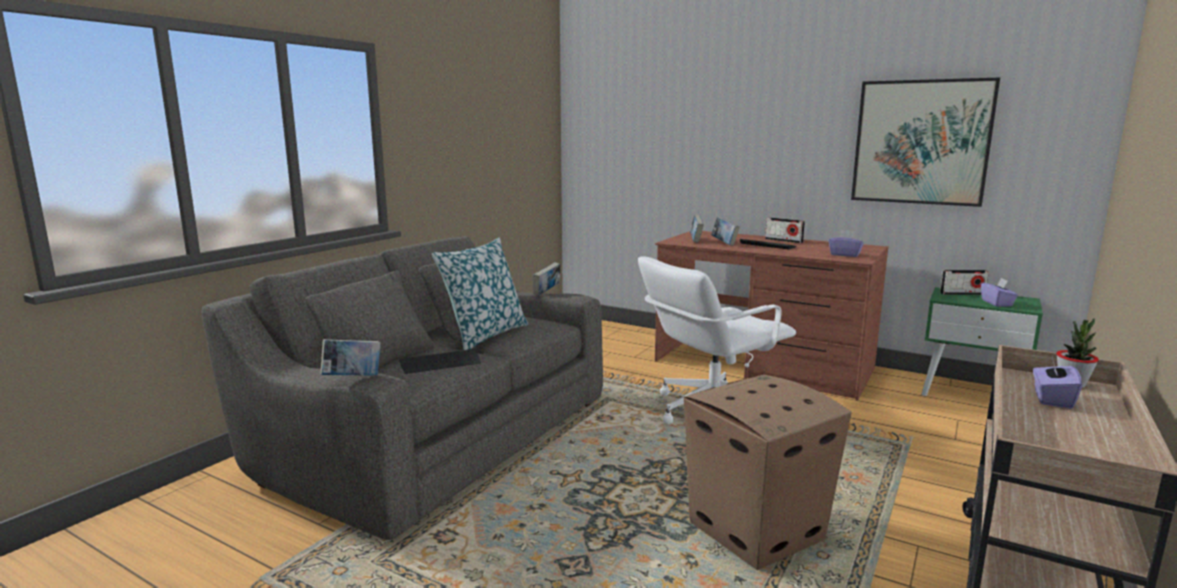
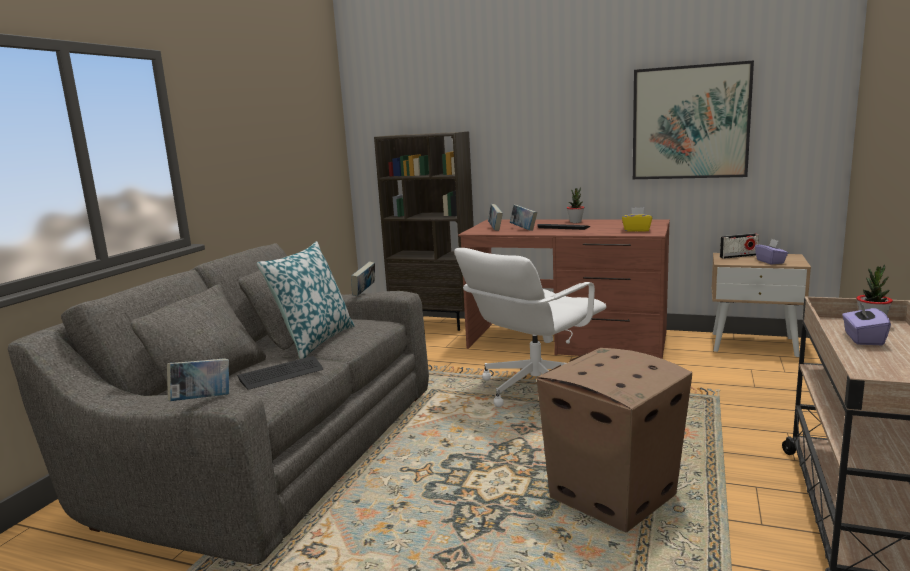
camera: 10 degrees left, 0 degrees up
(631, 332) = (435, 323): none -> brown bookcase
(783, 240) = (575, 222): radio -> potted plant
(845, 255) = (637, 230): purple tissue box -> yellow tissue box
(971, 393) = (754, 344): green nightstand -> beige nightstand

